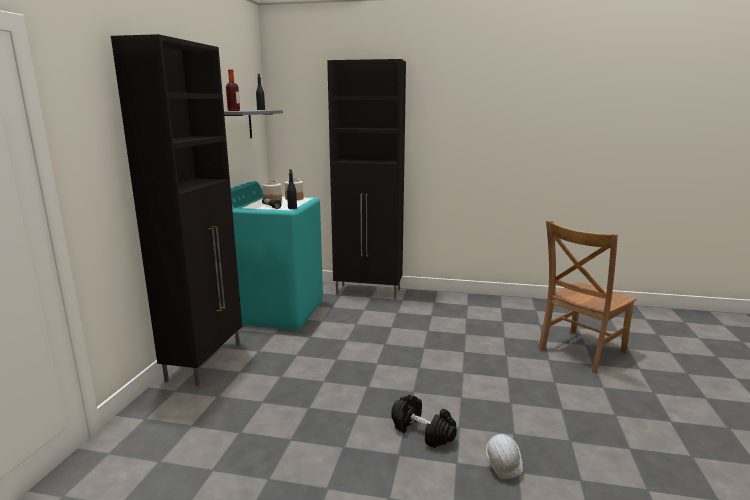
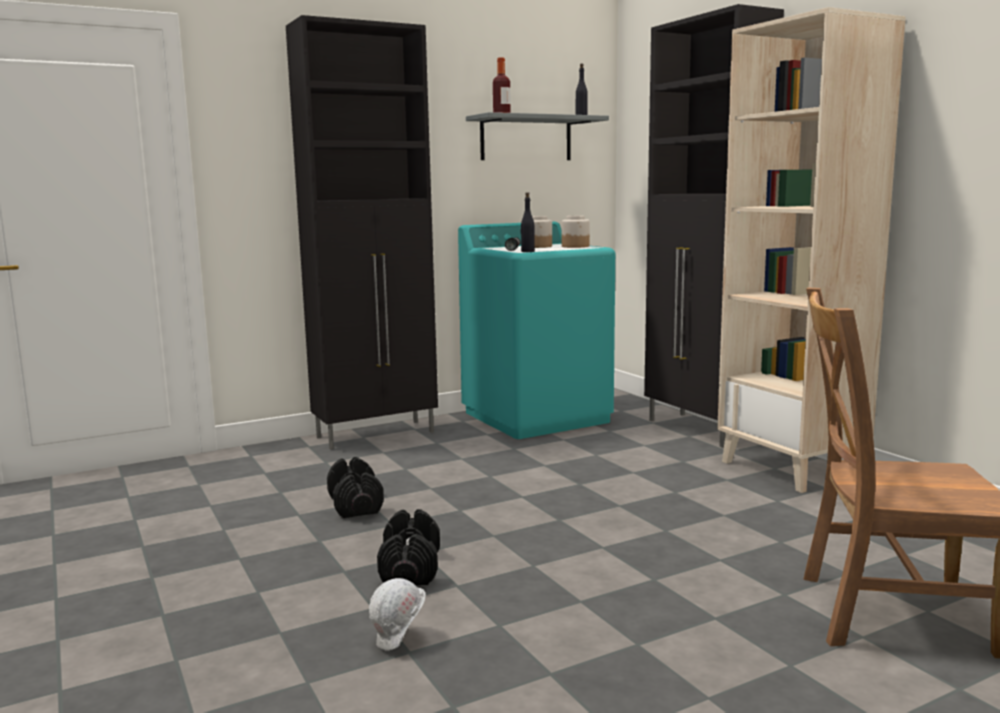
camera: 50 degrees right, 5 degrees down
(309, 413) = (355, 505): none -> black dumbbell
(440, 300) = (792, 469): none -> beige bookcase

